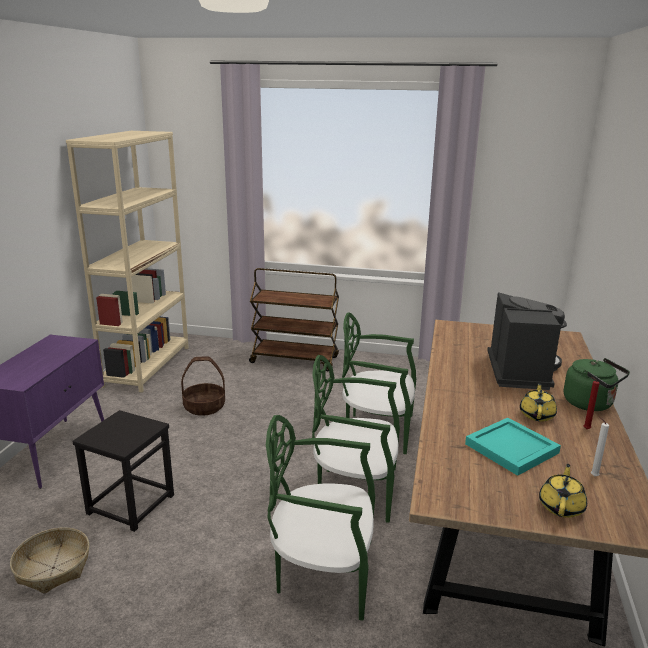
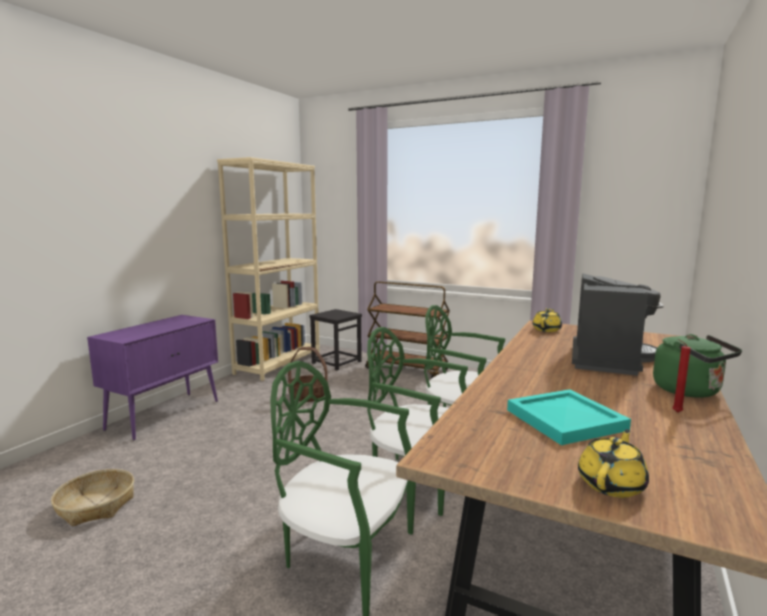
camera: 15 degrees right, 10 degrees down
(130, 504) = (198, 462): black stool -> black stool (336, 362)
(537, 414) = (613, 394): yellow teapot -> yellow teapot (547, 329)
(592, 476) = (671, 457): white candle -> none

